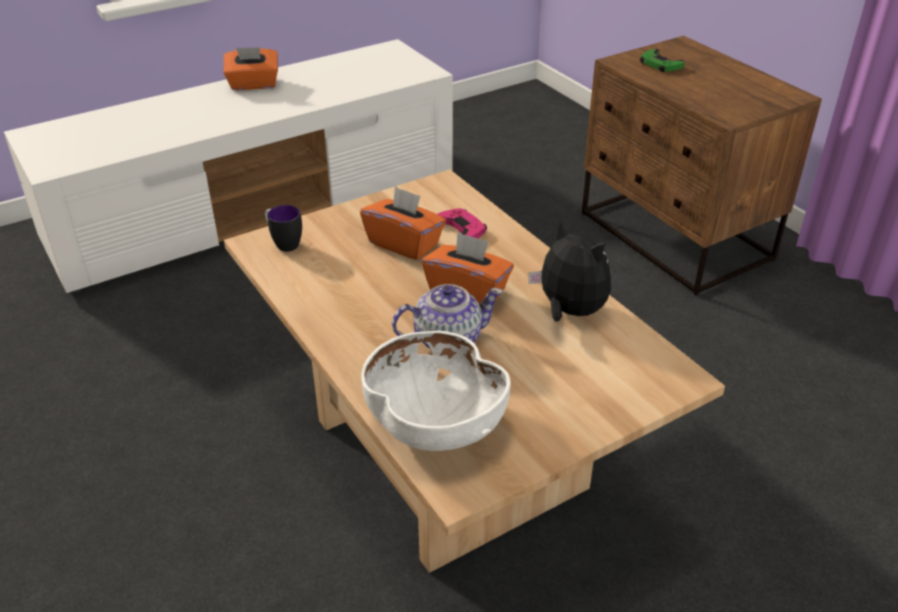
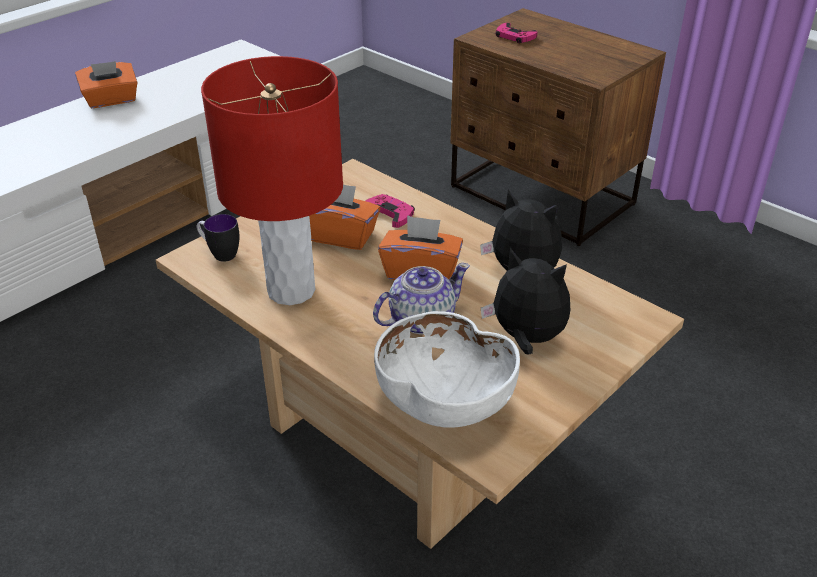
camera: 15 degrees left, 0 degrees up
(335, 289) = (292, 290): none -> red table lamp
(545, 376) = (526, 338): none -> plush toy
(660, 65) = (514, 37): green game controller -> pink game controller

